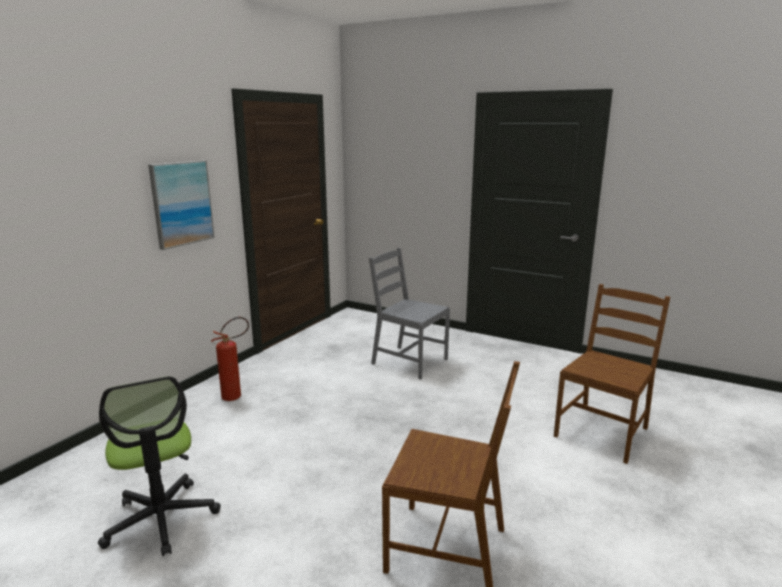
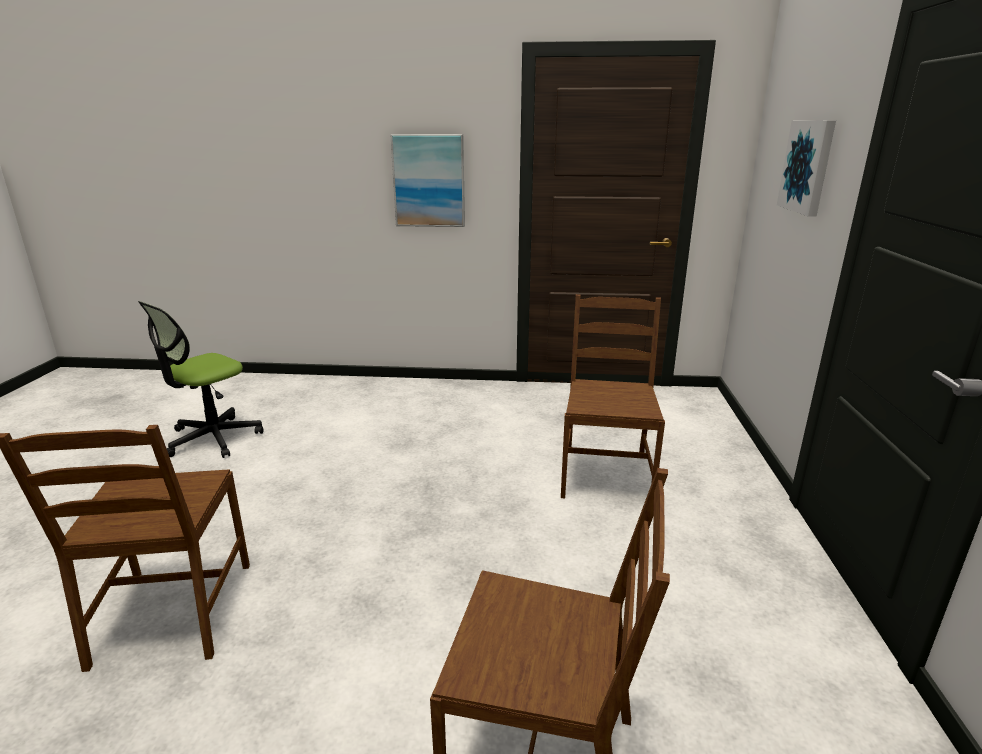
camera: 65 degrees right, 5 degrees up
(236, 395) = (421, 401): fire extinguisher -> none
(408, 361) = (605, 475): grey chair -> brown chair
(416, 166) = (807, 166): none -> picture

